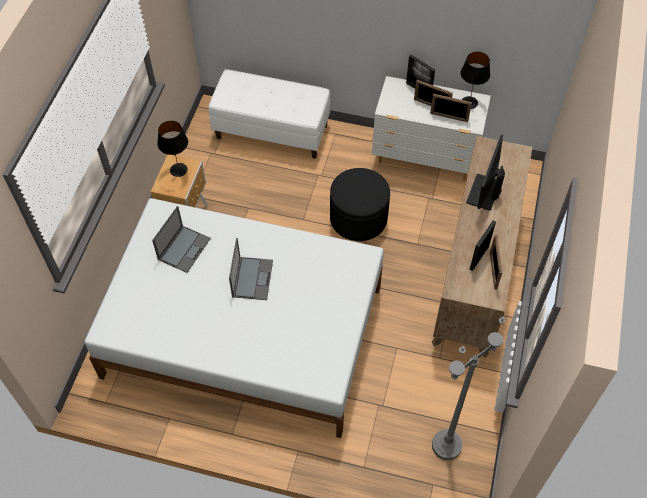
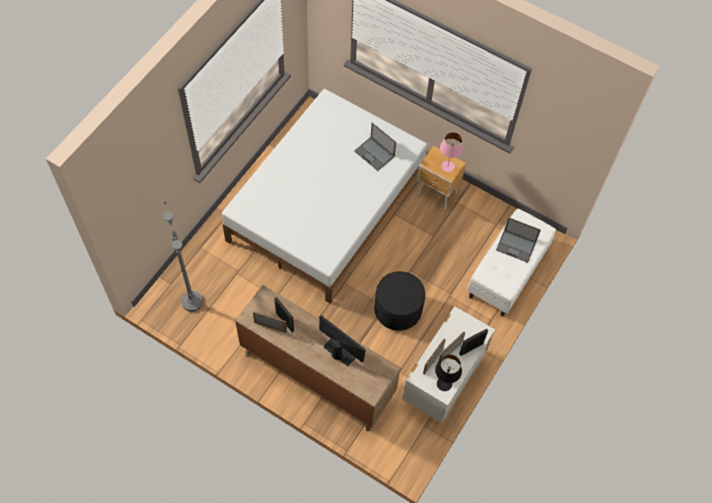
camera: 105 degrees right, 5 degrees up
(179, 170) = (447, 166): black table lamp -> pink table lamp
(252, 278) = (335, 187): laptop -> laptop (516, 246)

